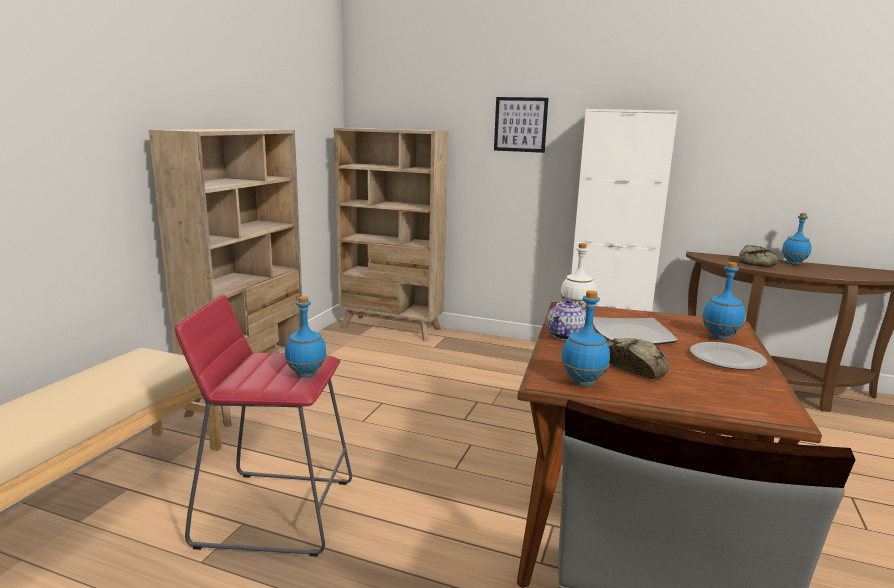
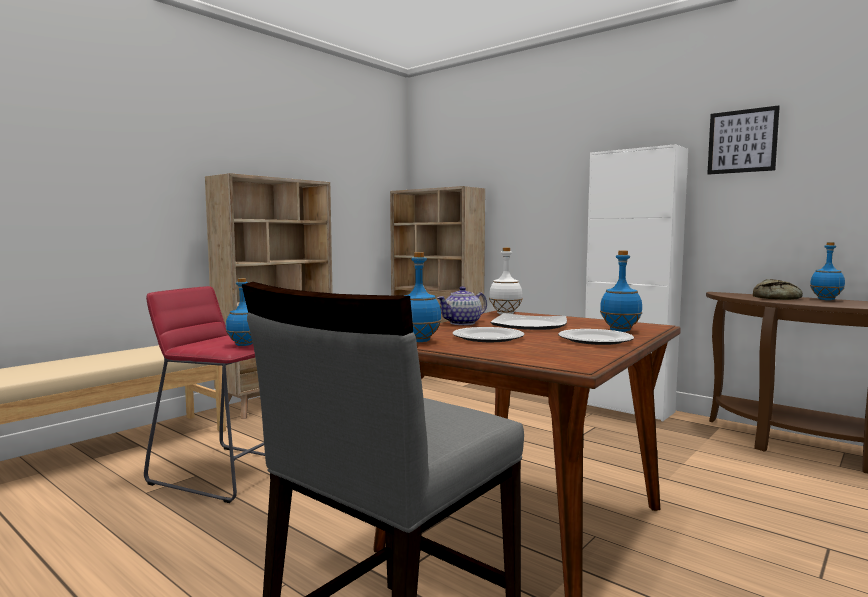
camera: 20 degrees right, 10 degrees down
(520, 124) = (545, 177): picture -> picture (742, 141)
(632, 366) = (487, 337): bread -> plate

